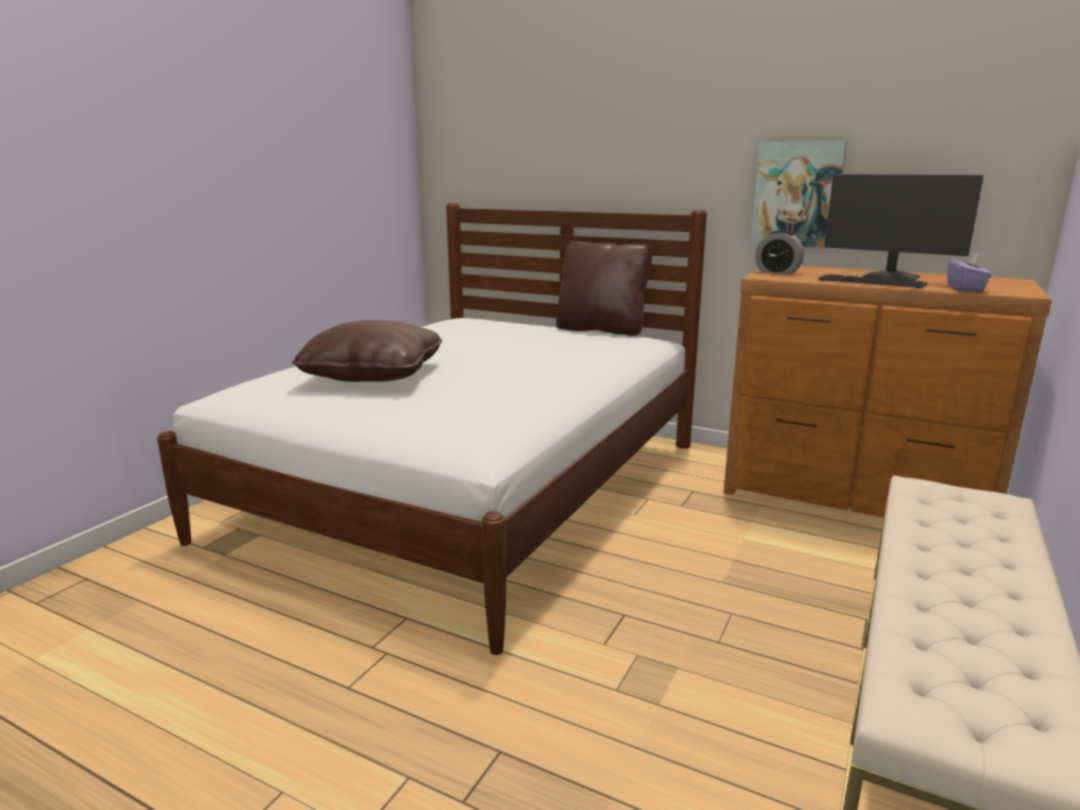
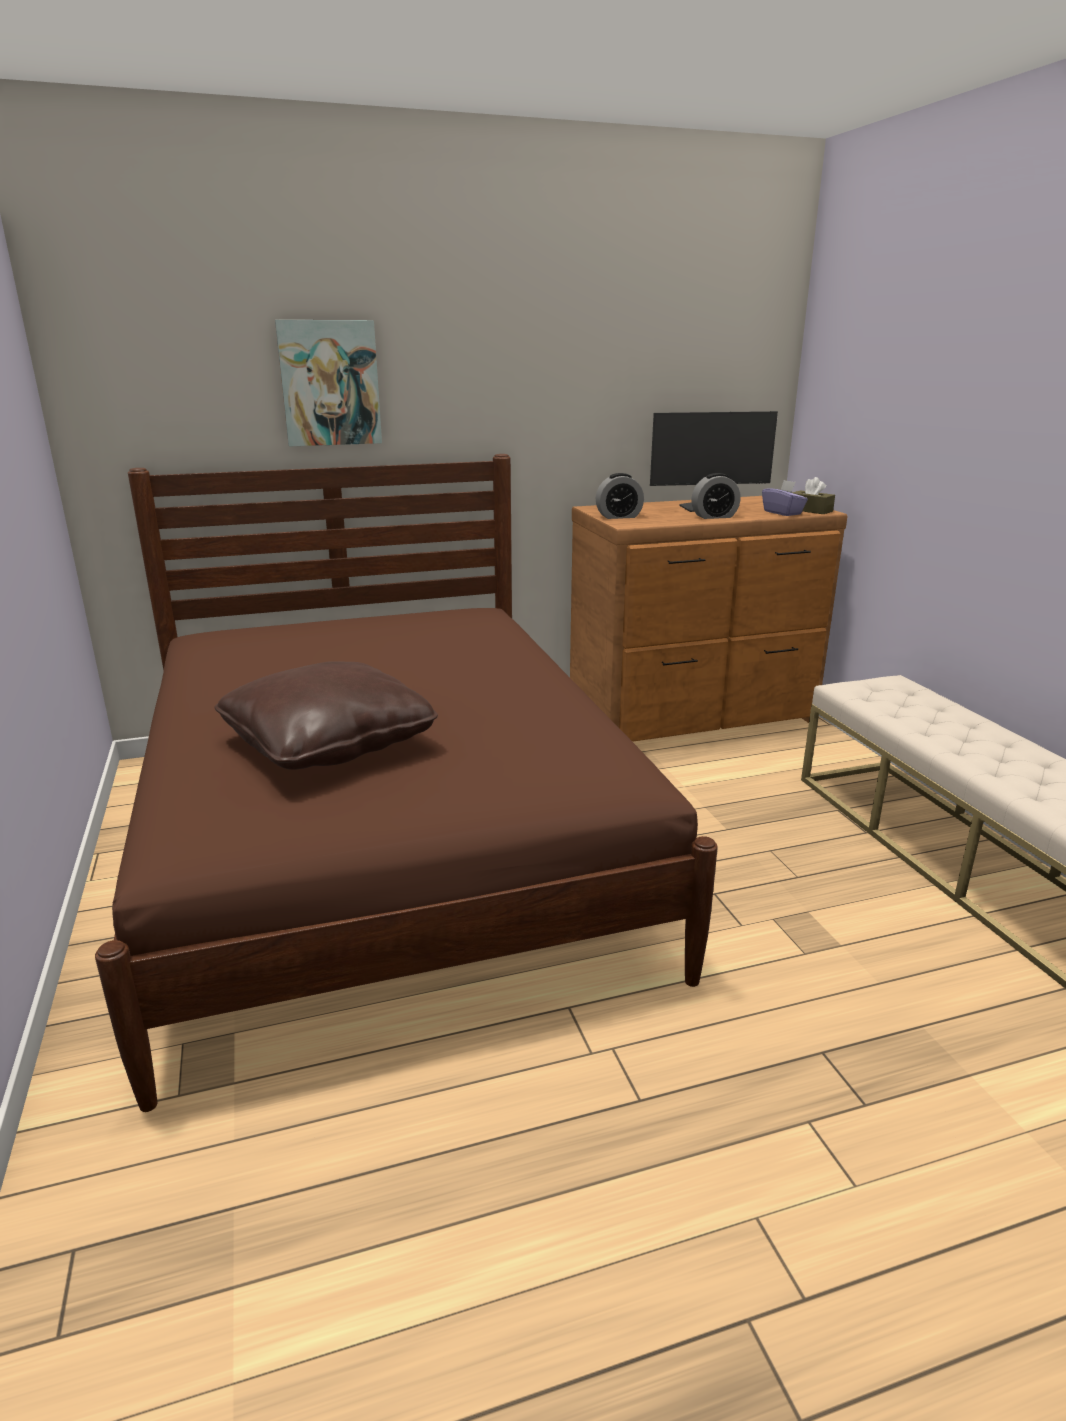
camera: 45 degrees left, 5 degrees up
(472, 488) = (387, 848): white bed -> brown bed
(601, 330) = (408, 610): brown pillow -> none
(796, 194) = (590, 431): picture -> picture (330, 383)
(871, 282) = (714, 516): keyboard -> alarm clock
(1011, 291) = (810, 510): none -> brown tissue box

